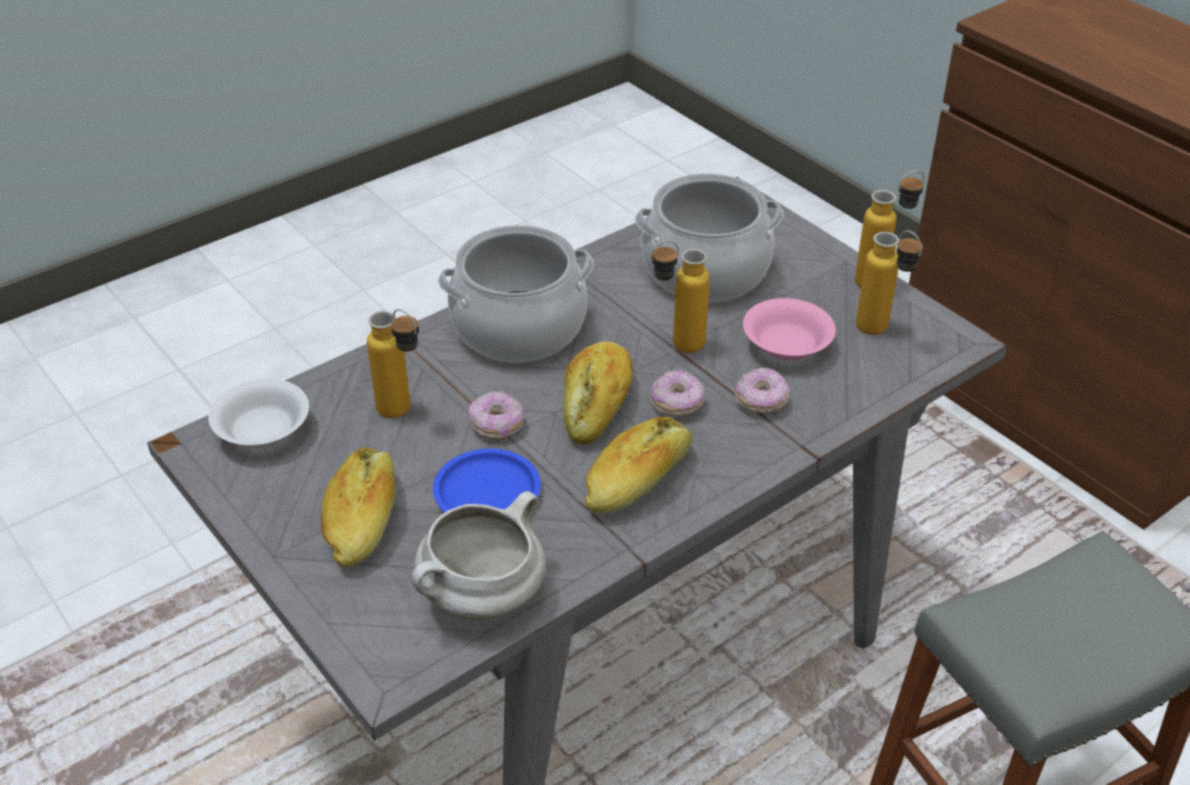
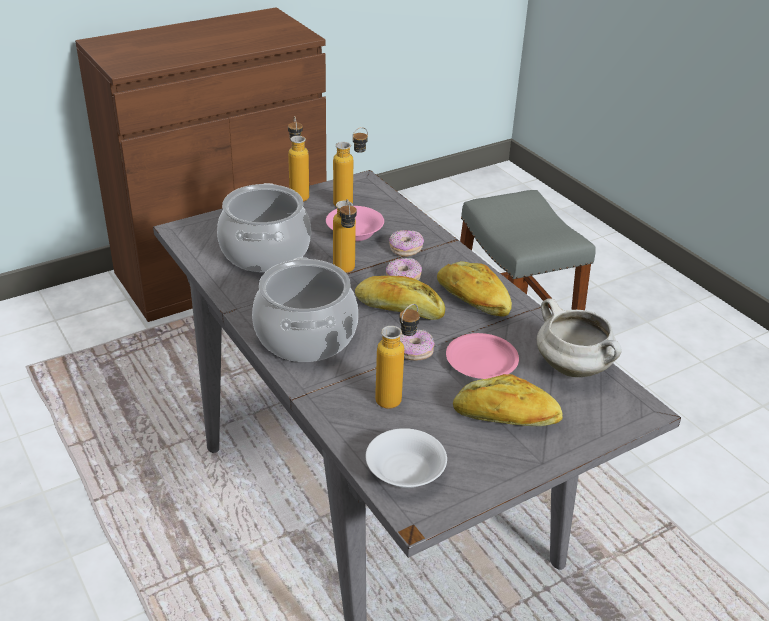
camera: 85 degrees left, 5 degrees down
(487, 492) = (481, 360): blue plate -> pink plate

